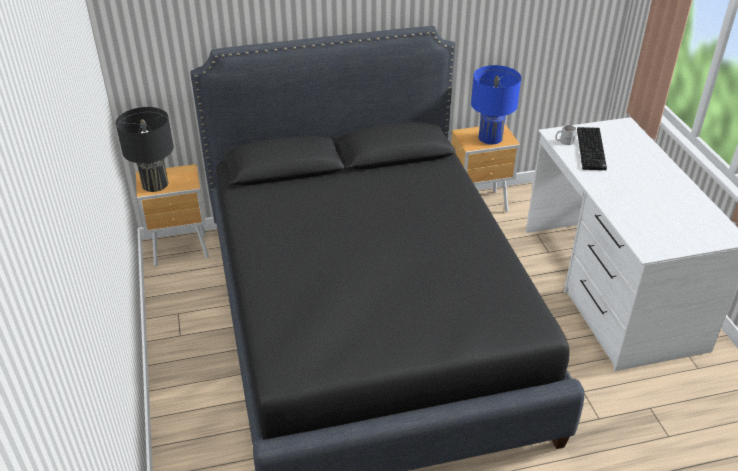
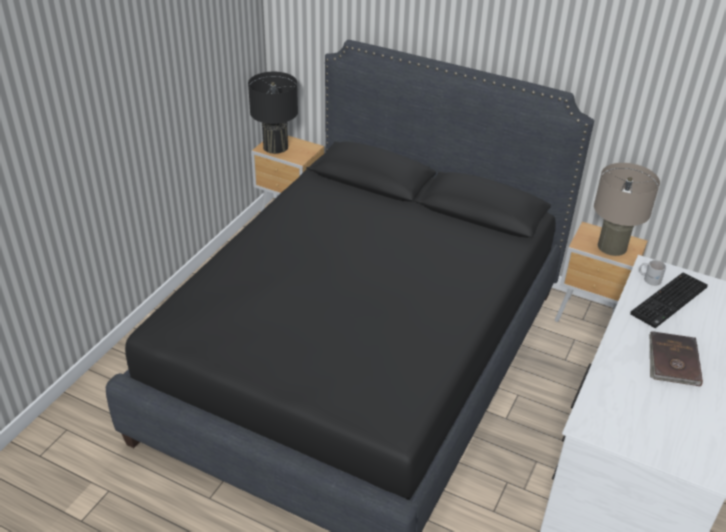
camera: 40 degrees right, 0 degrees up
(490, 137) = (612, 246): blue table lamp -> beige table lamp
(638, 185) = (672, 361): none -> brown book

